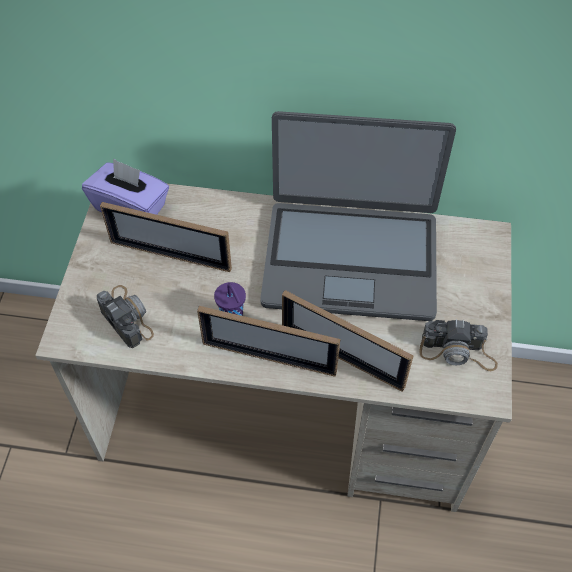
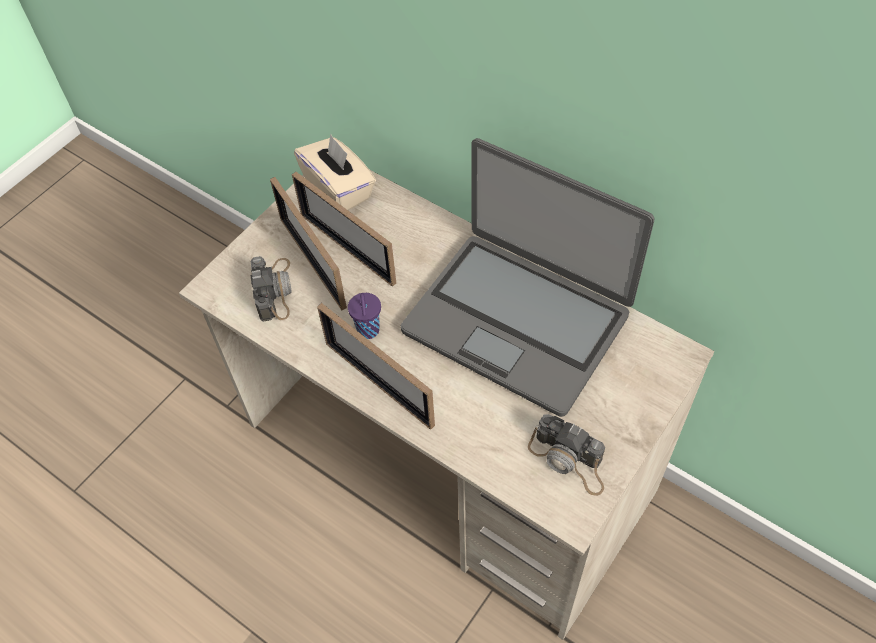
camera: 30 degrees right, 0 degrees up
(131, 207) = (339, 189): purple tissue box -> beige tissue box
(342, 357) = (449, 413): picture frame -> picture frame (312, 262)

